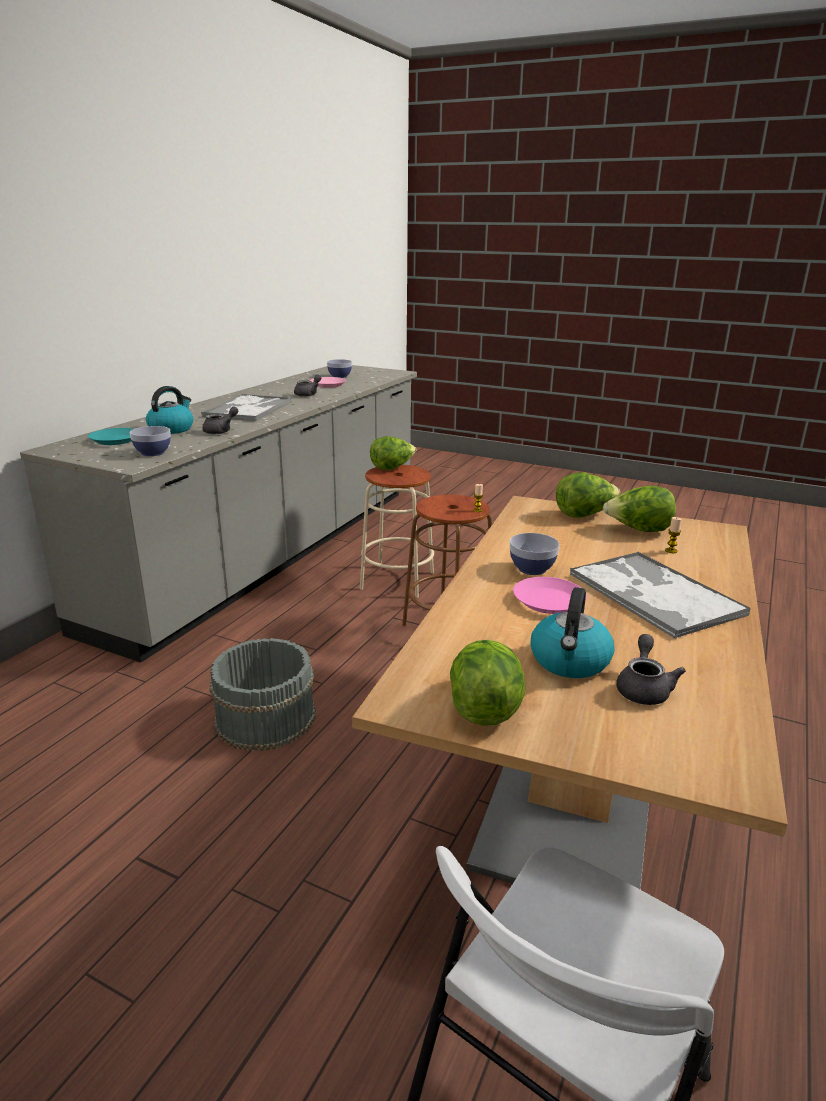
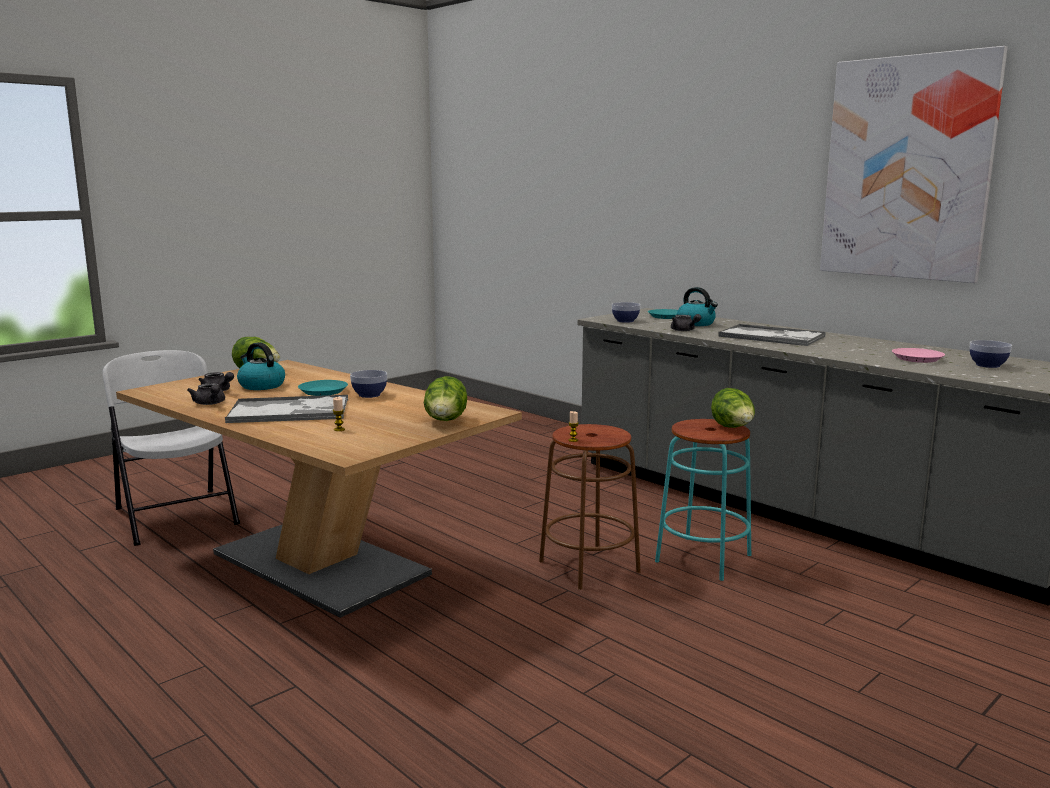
camera: 110 degrees right, 10 degrees down
(228, 235) = (907, 168): none -> picture
(264, 717) = (494, 489): grey bucket -> none
(308, 394) = (851, 351): grey teapot -> grey teapot (210, 403)
(397, 580) = (703, 558): beige stool -> turquoise stool
(549, 601) = (322, 391): pink plate -> turquoise plate
(638, 530) = (390, 430): lettuce -> none

